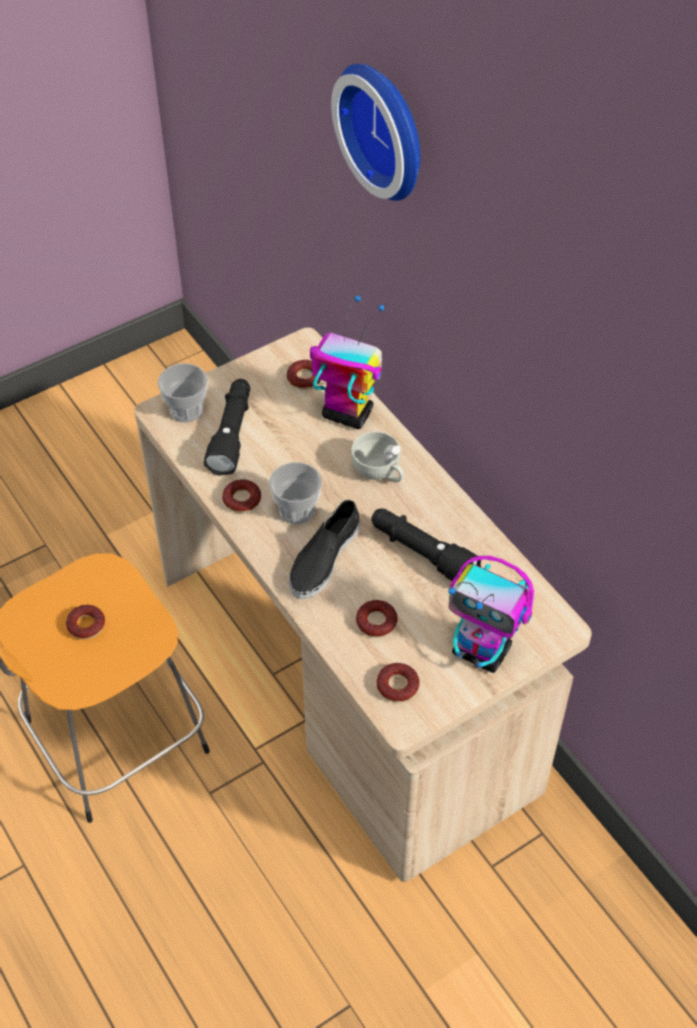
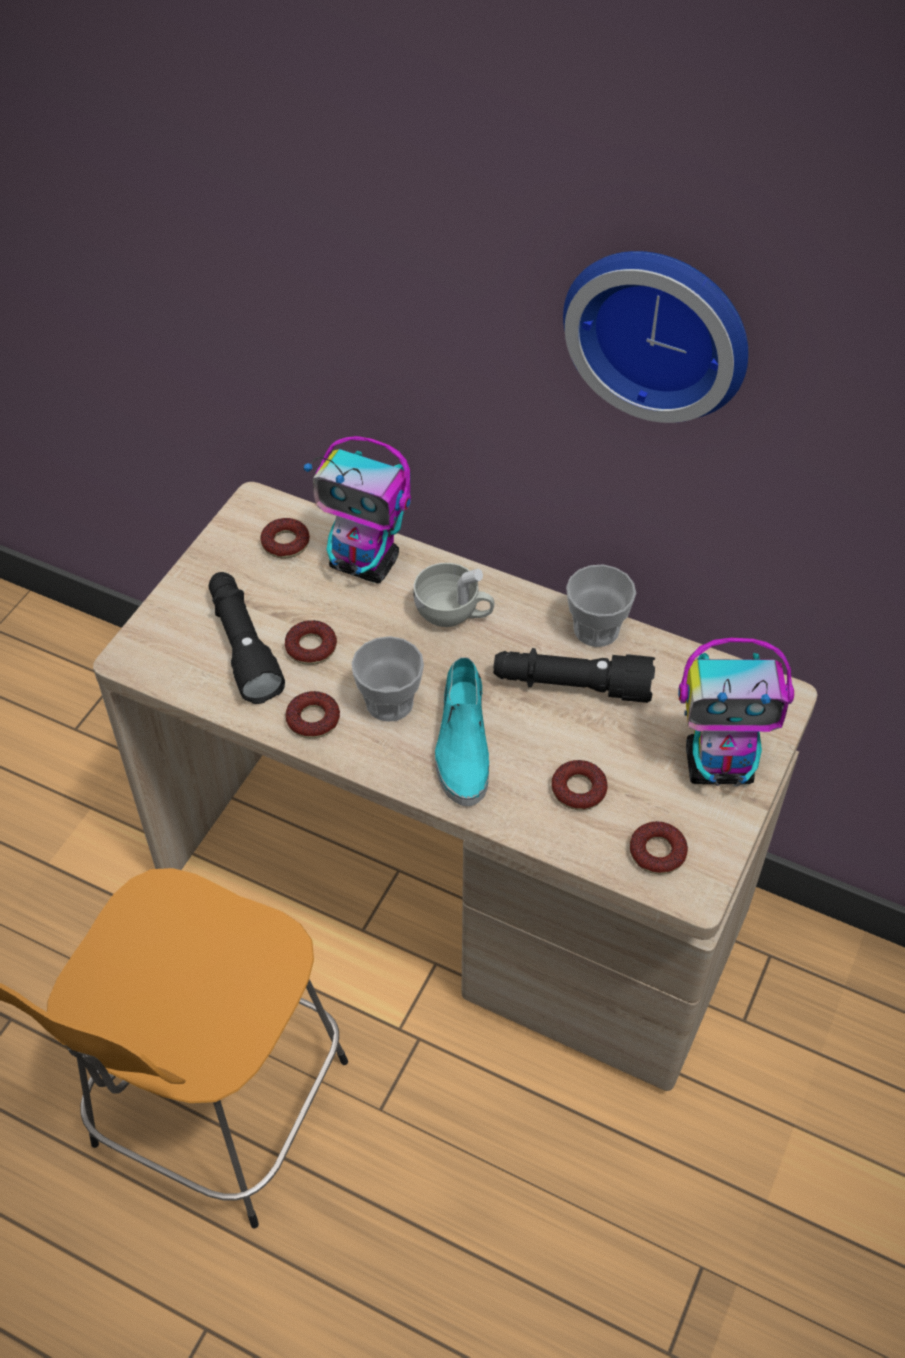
camera: 30 degrees left, 0 degrees up
(86, 625) = (178, 976): donut -> donut (311, 647)
(186, 410) = (164, 642): cup -> cup (596, 629)
(323, 558) = (462, 743): black shoe -> turquoise shoe
(346, 414) = (366, 564): toy robot -> toy robot turned 150 degrees counterclockwise
(387, 128) = (360, 149): wall clock -> wall clock (660, 328)

